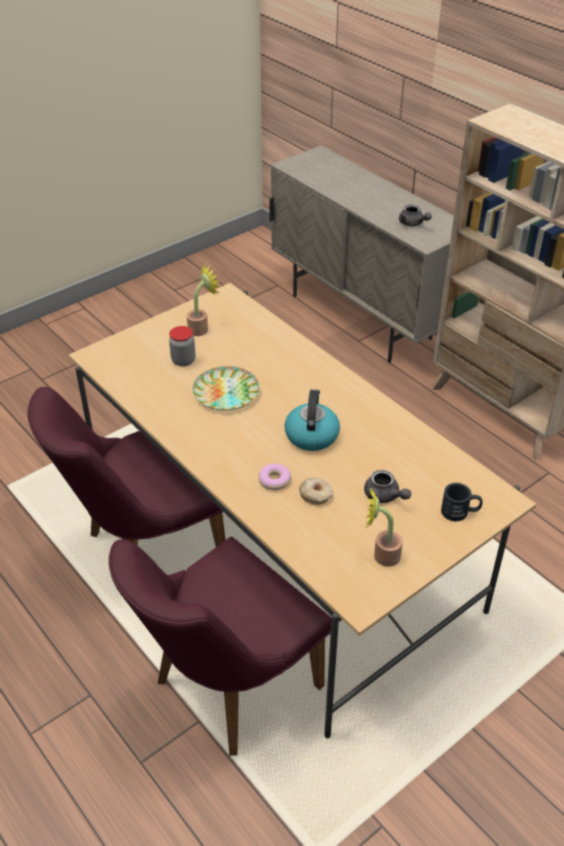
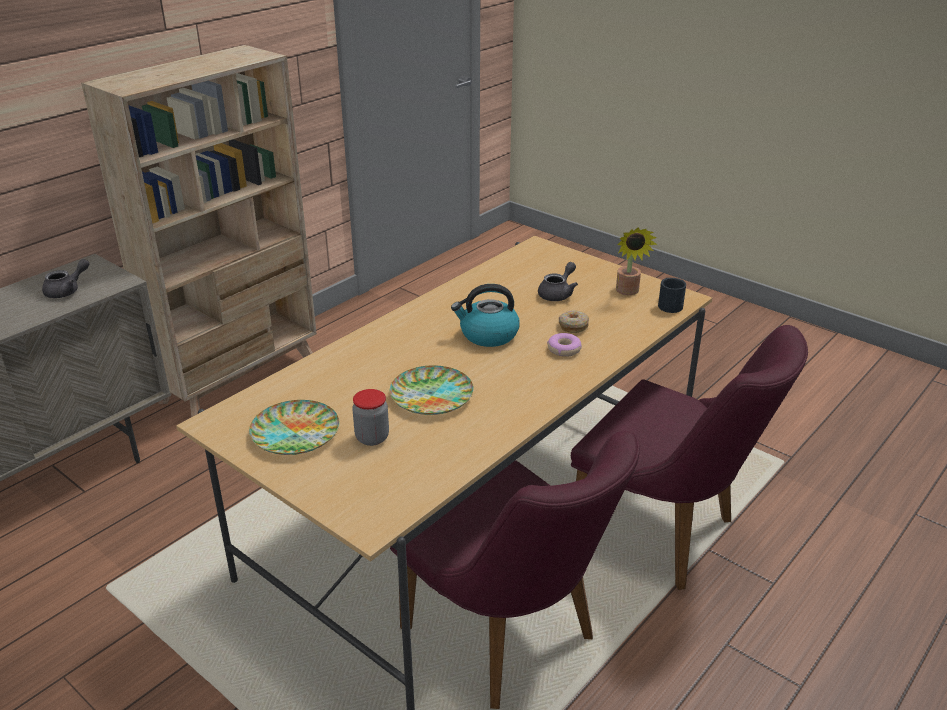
camera: 100 degrees left, 10 degrees down
(201, 328) = (295, 433): potted plant -> plate
(460, 512) = (559, 262): black mug -> black mug (669, 304)

